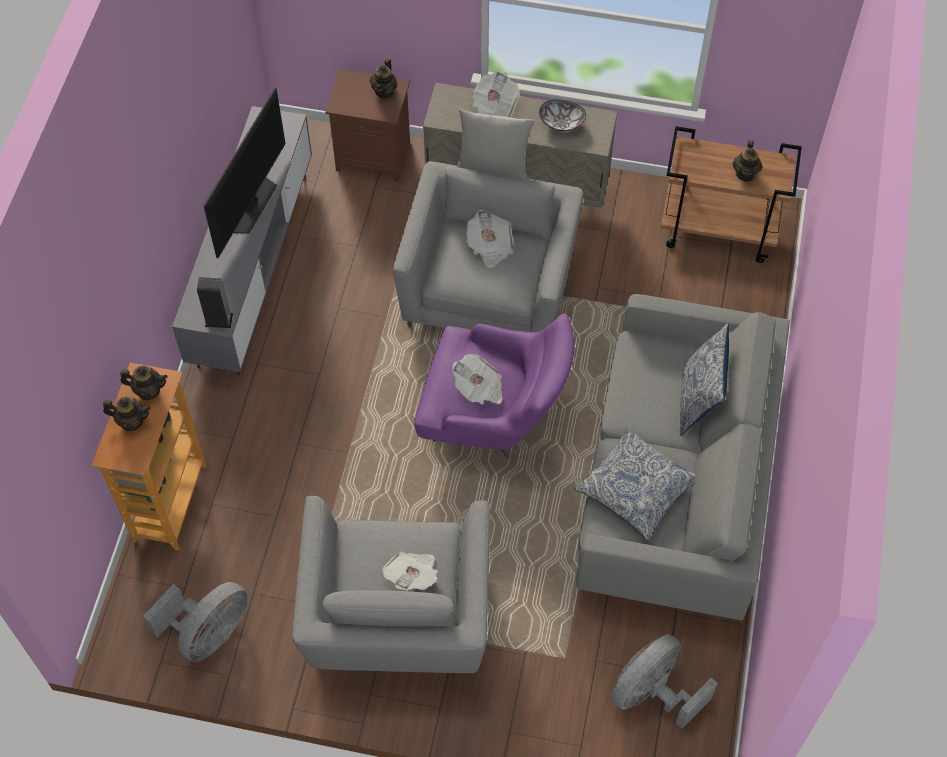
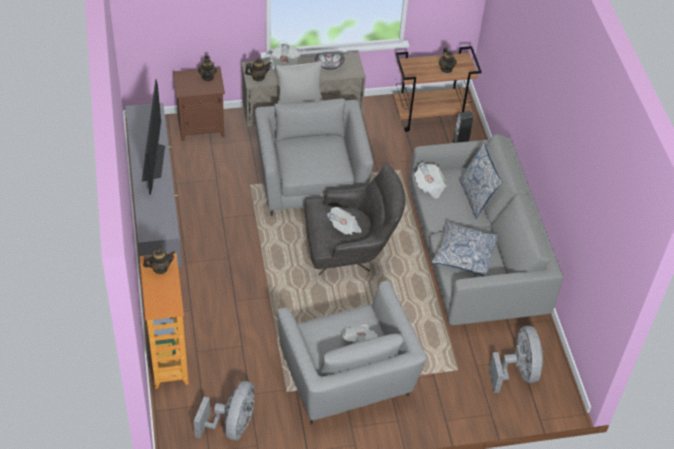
camera: 25 degrees left, 10 degrees down
(131, 421) = (158, 288): teapot -> teapot (258, 77)
(219, 320) = (166, 230): speaker -> speaker (461, 141)
(490, 246) = (312, 148): newspaper -> newspaper (429, 186)
(493, 420) = (349, 253): purple armchair -> grey armchair
(652, 693) = (517, 372): grey fan -> grey fan turned 150 degrees clockwise

